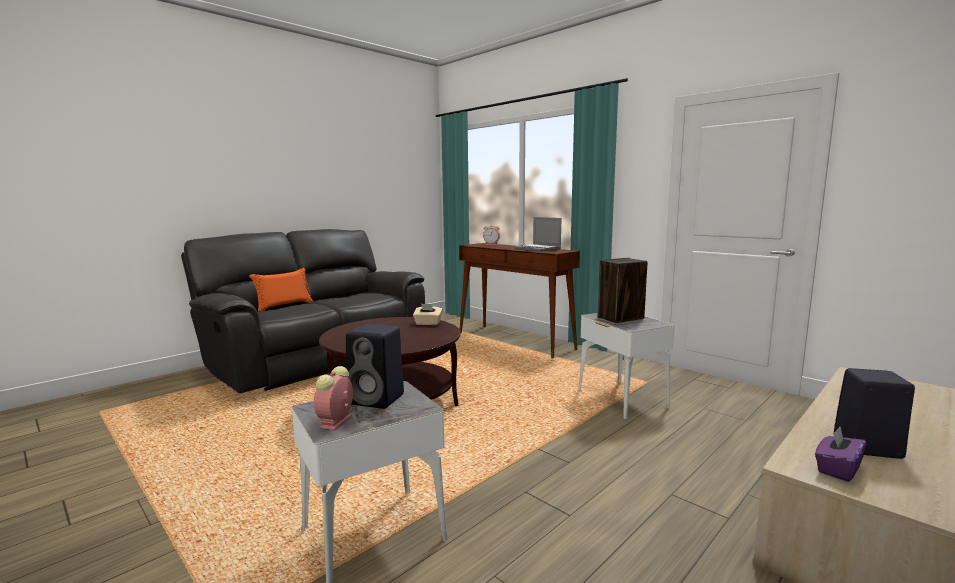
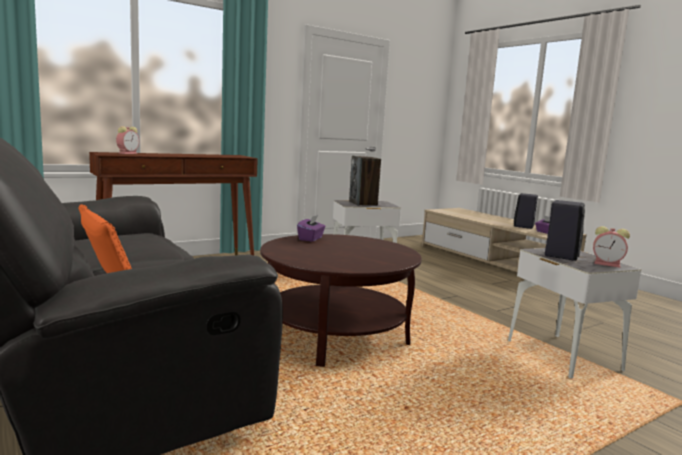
camera: 80 degrees left, 0 degrees up
(428, 323) = (311, 239): beige tissue box -> purple tissue box
(538, 249) = (207, 155): laptop -> none

